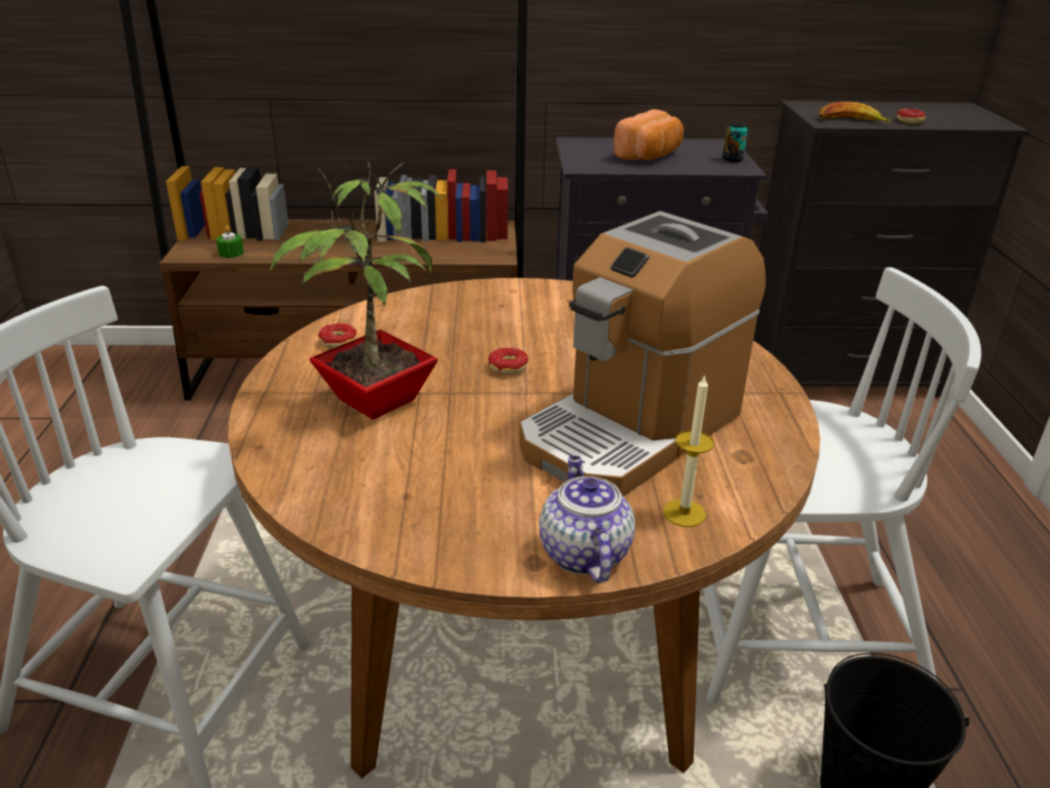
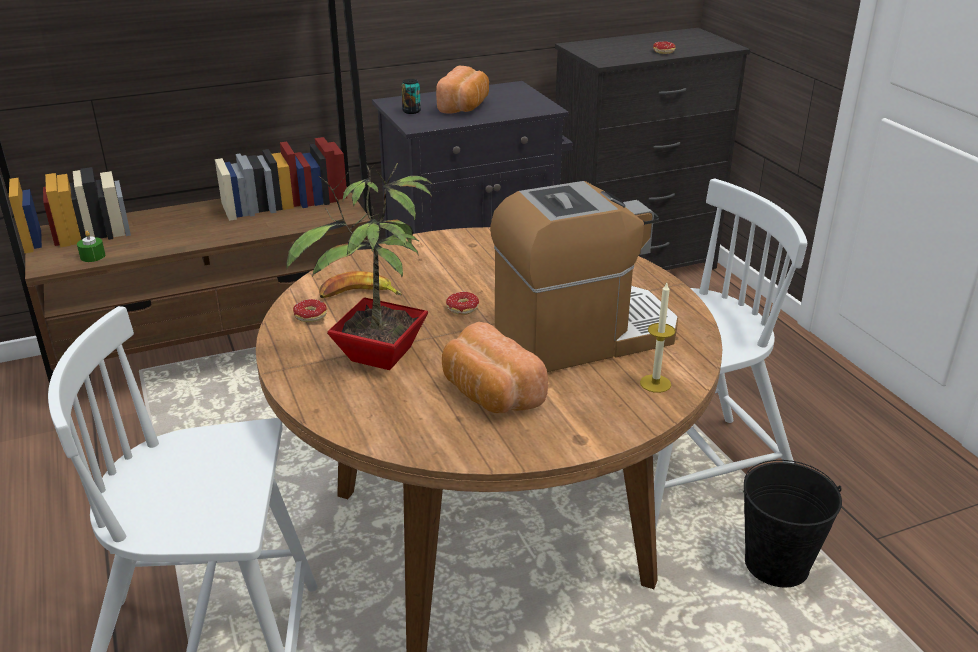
camera: 20 degrees left, 0 degrees up
(463, 475) = (488, 394): none -> bread
(583, 553) = (607, 425): teapot -> none
(631, 429) = (584, 335): coffee machine -> coffee machine turned 135 degrees counterclockwise
(732, 159) = (533, 100): can -> can (411, 111)
(851, 121) = (621, 57): banana -> banana (359, 295)

